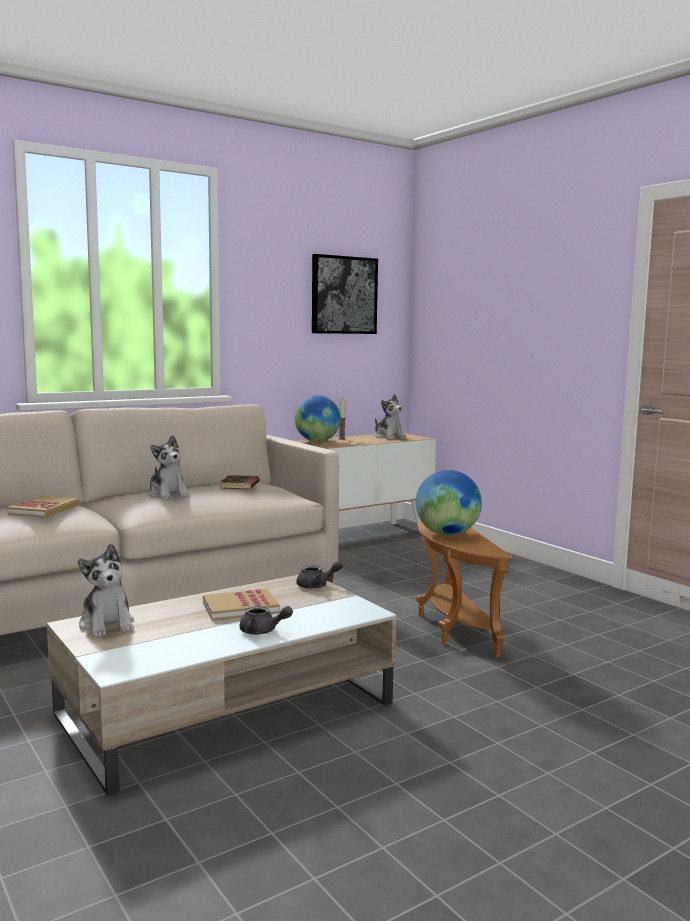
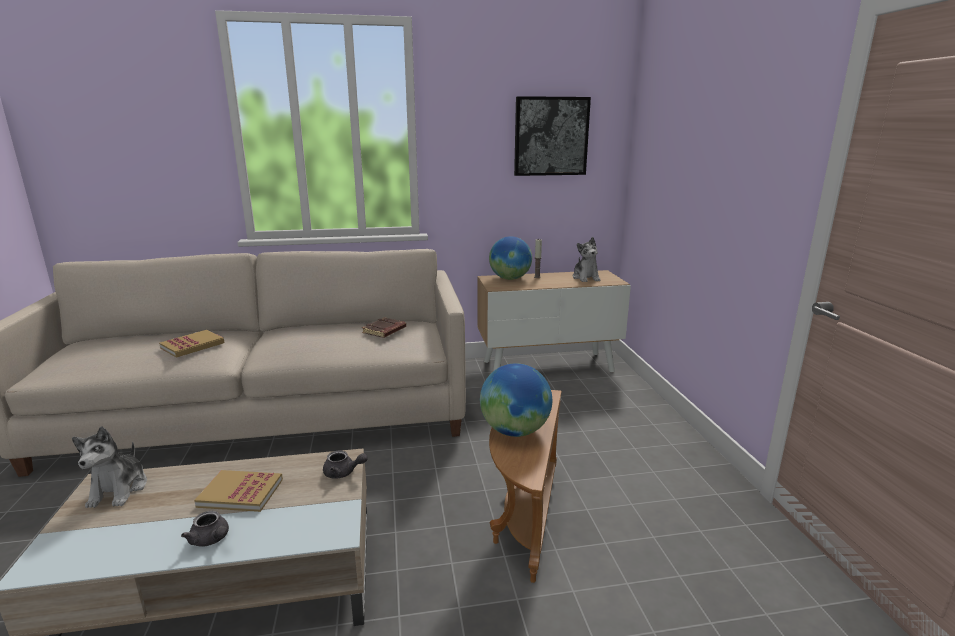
camera: 25 degrees right, 10 degrees up
(168, 495) = (308, 337): plush toy -> none

